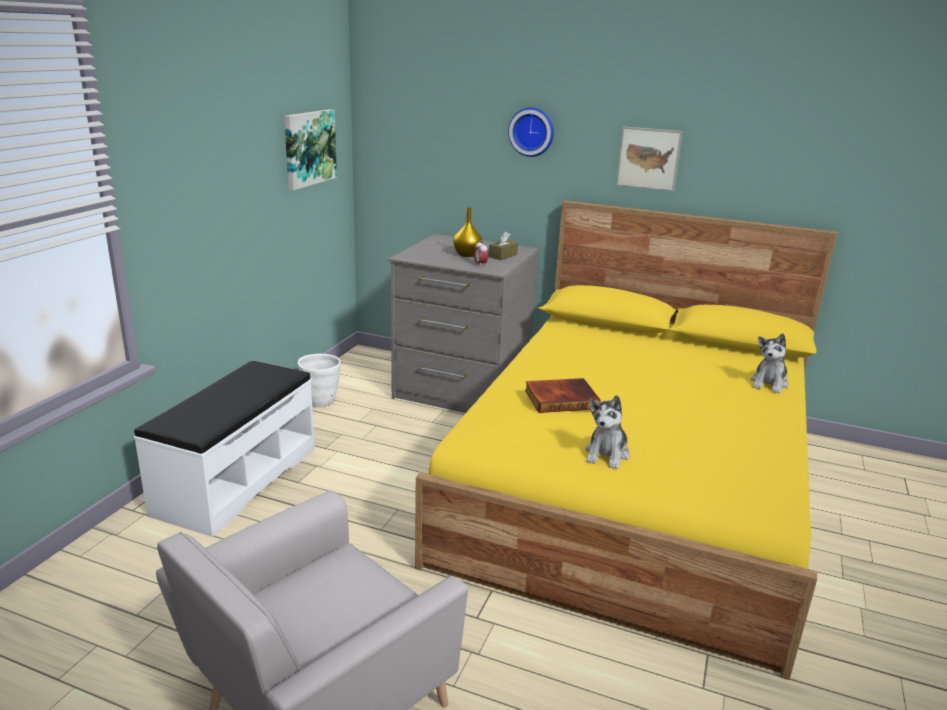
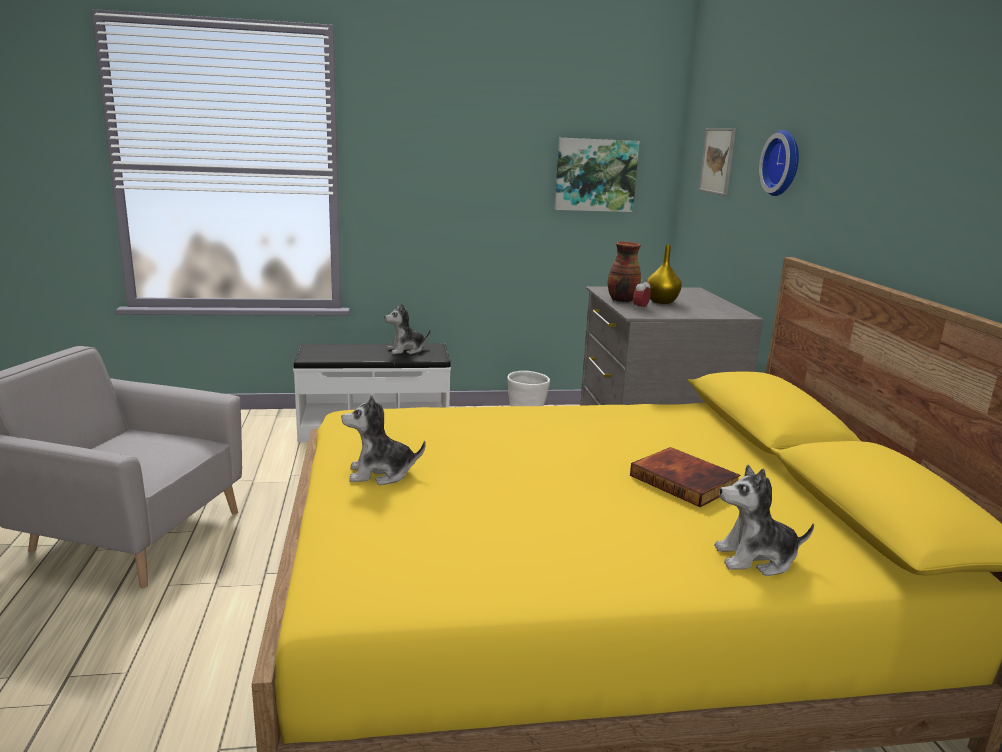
camera: 60 degrees right, 5 degrees down
(249, 381) = (406, 350): none -> plush toy
(449, 262) = (621, 300): none -> vase
(503, 255) = (693, 311): brown tissue box -> none
(561, 398) = (474, 429): book -> book (685, 481)
(648, 158) = (879, 199): picture -> picture (717, 161)

